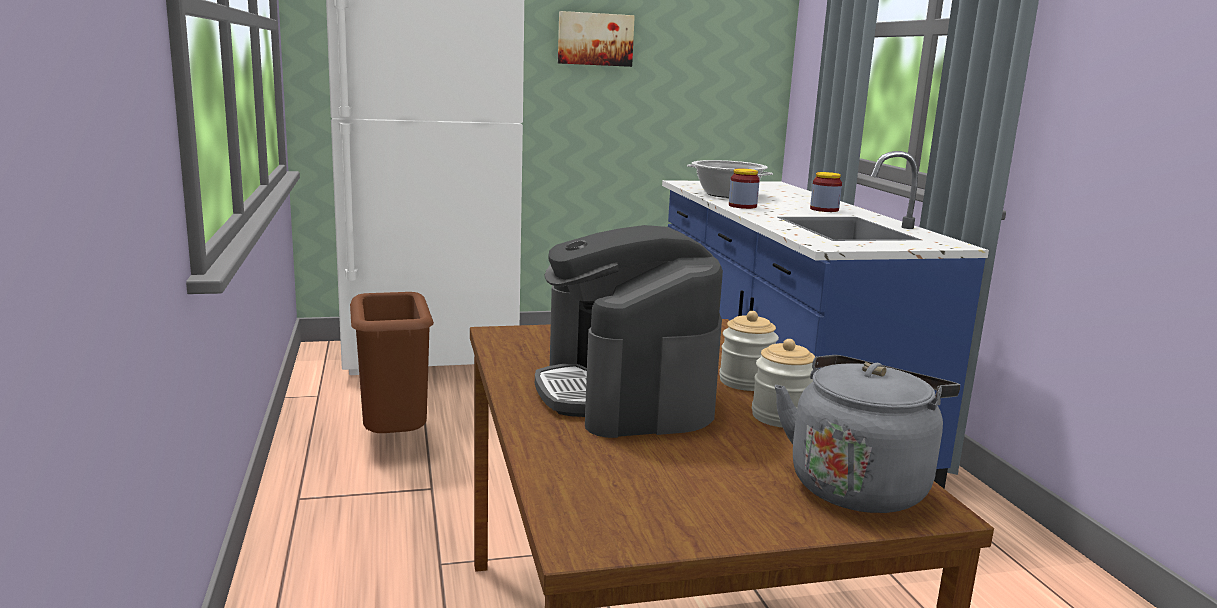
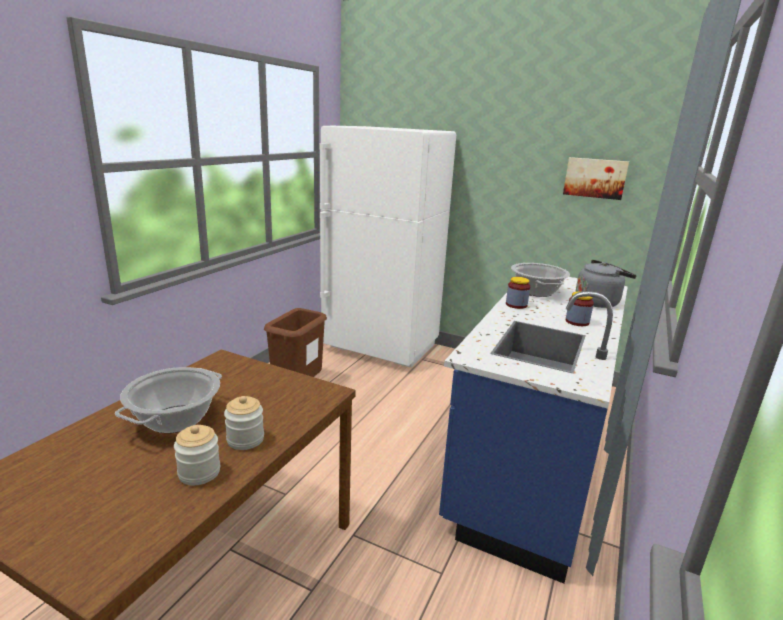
camera: 40 degrees right, 5 degrees up
(595, 39) = (514, 164): picture -> picture (595, 178)
(626, 394) = (175, 420): coffee machine -> cooking pot
(859, 484) = (112, 541): grey kettle -> grey kettle (598, 302)

